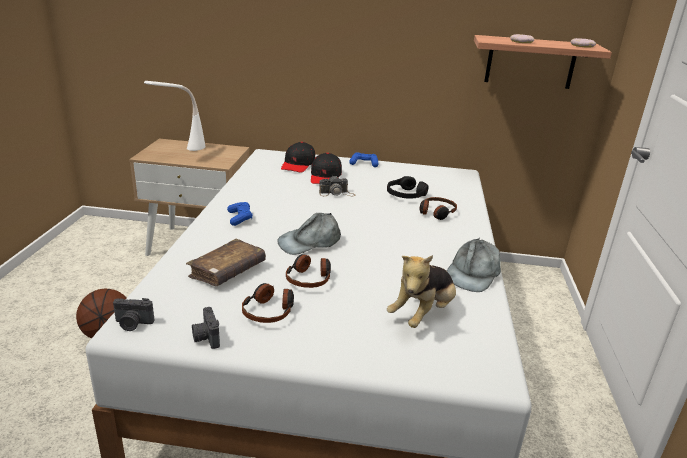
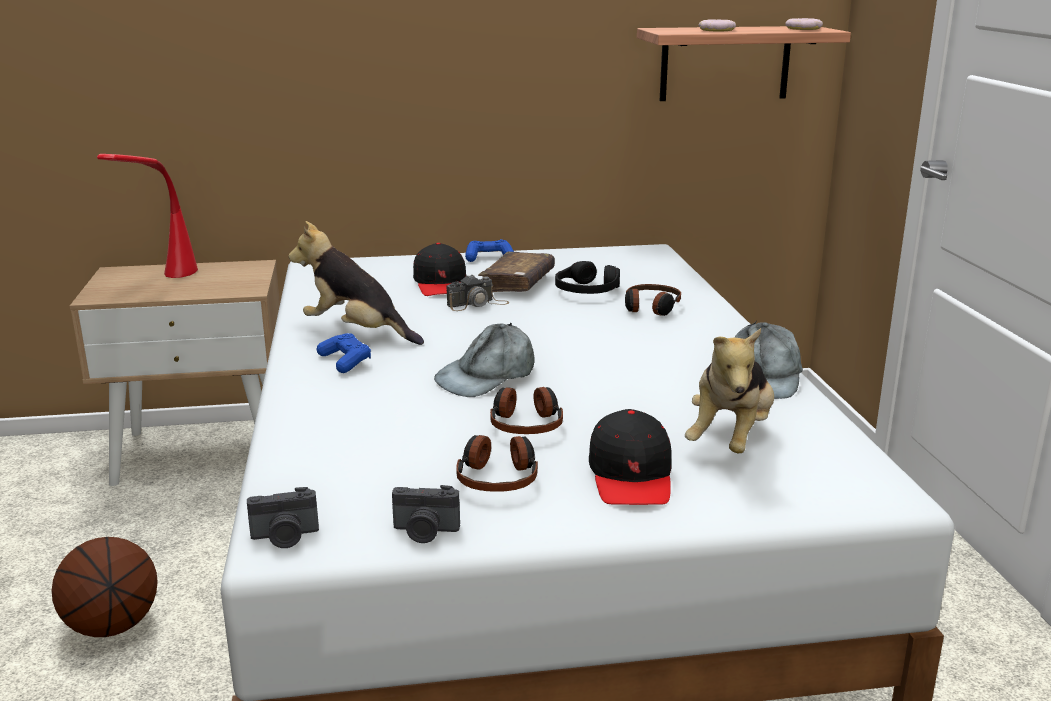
camera: 15 degrees left, 5 degrees down
(180, 154) = (160, 286): white table lamp -> red table lamp
(206, 338) = (425, 532): camera -> camera turned 45 degrees counterclockwise
(227, 271) = (385, 437): brown book -> brown book (517, 284)
(258, 200) = (357, 332): none -> plush toy
(298, 164) = (382, 273): black cap -> black cap (631, 476)

